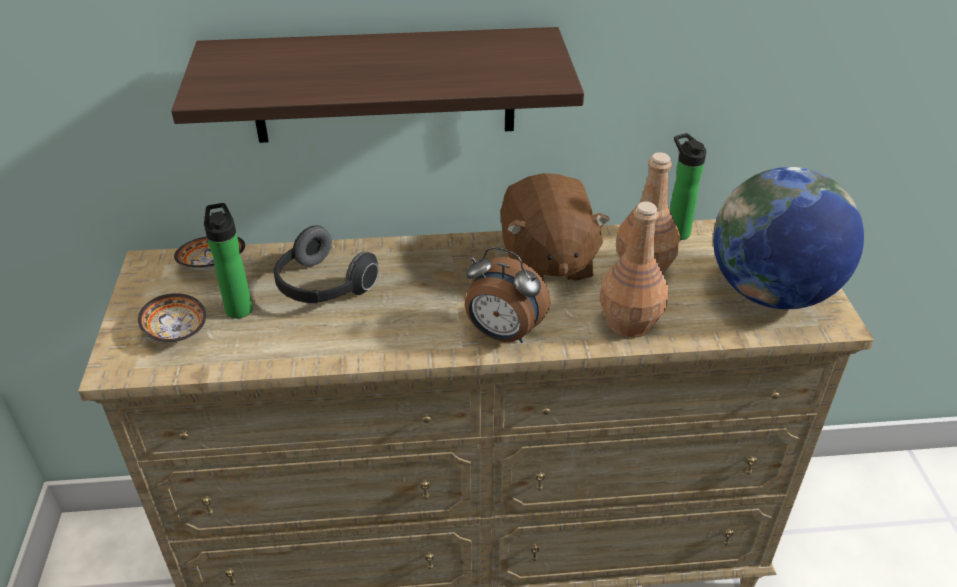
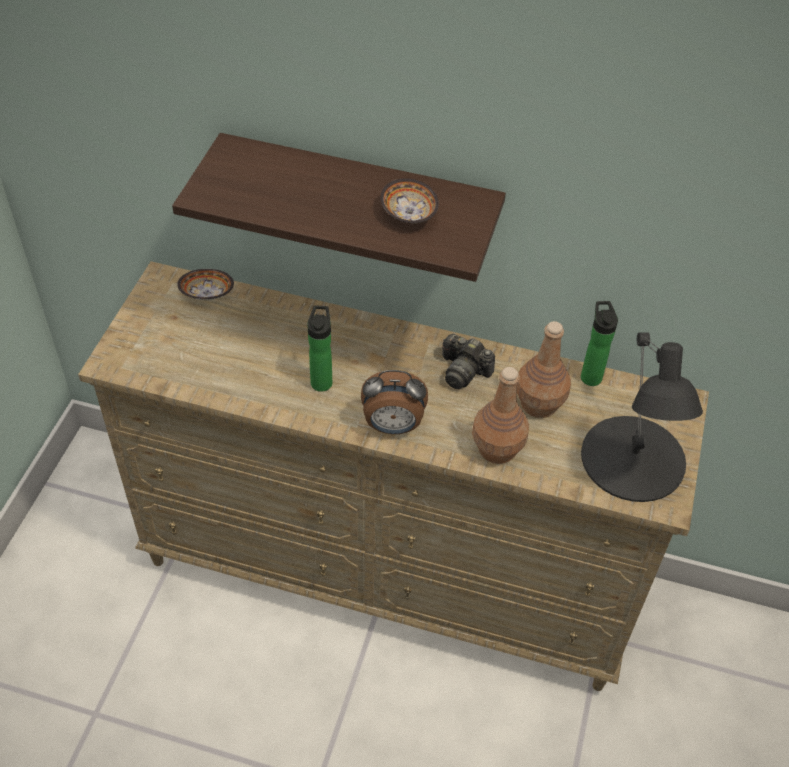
camera: 20 degrees right, 10 degrees up
(176, 332) = (159, 347): bowl -> bowl (408, 214)
(238, 307) = (210, 338): bottle -> bottle (321, 380)
(322, 287) = (278, 340): headphones -> none
(502, 334) = (393, 426): alarm clock -> alarm clock turned 45 degrees counterclockwise
(546, 261) = (463, 371): brown plush toy -> camera
(771, 293) = (632, 460): globe -> black table lamp

